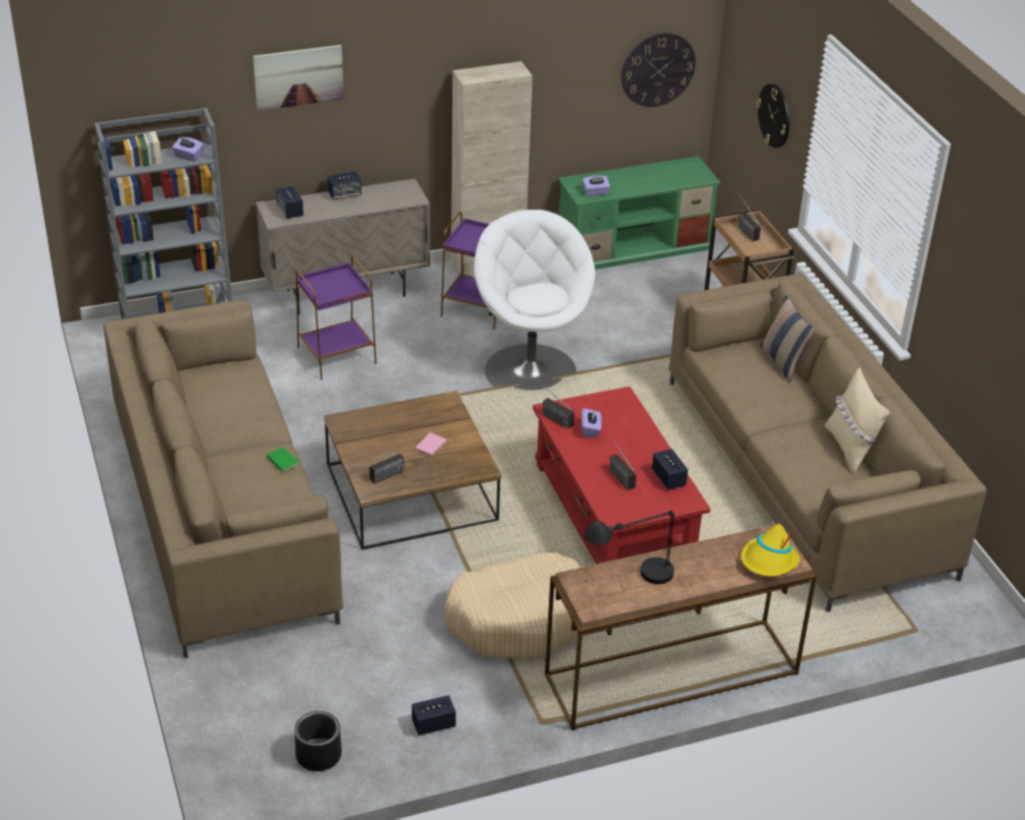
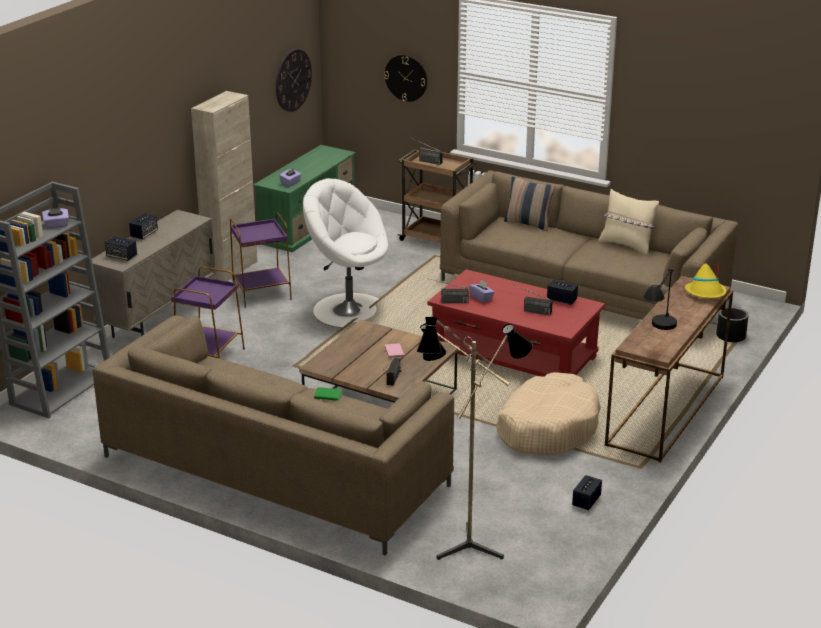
camera: 40 degrees left, 10 degrees down
(262, 692) = (464, 543): none -> floor lamp
(298, 77) = (102, 139): picture -> none
(318, 755) = (549, 553): black planter -> black planter (730, 336)

